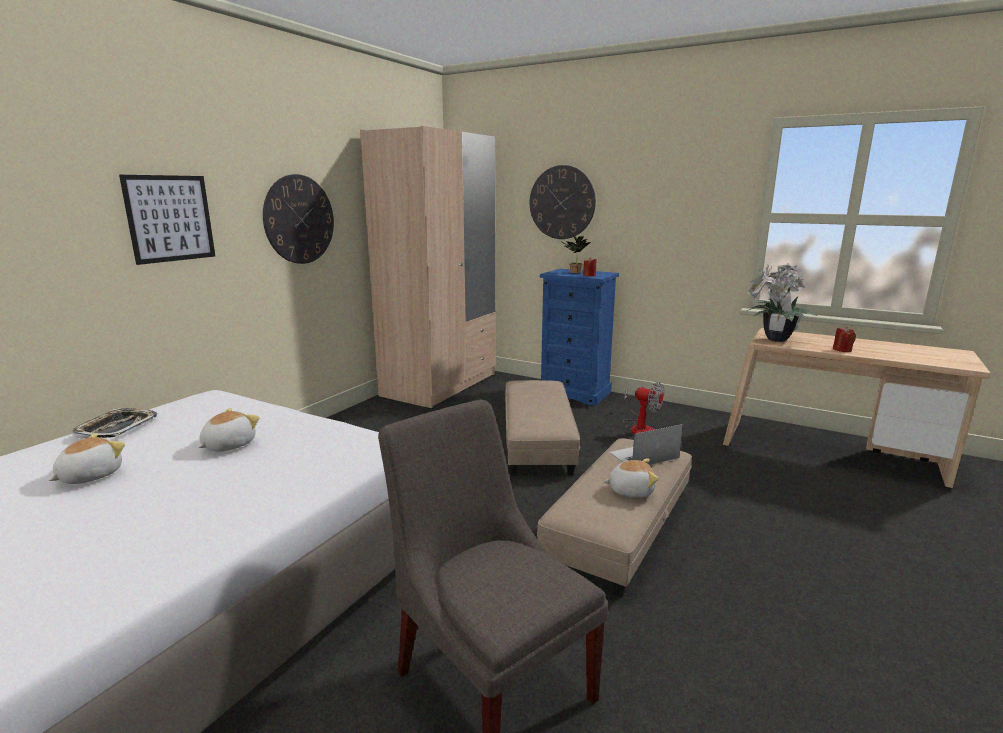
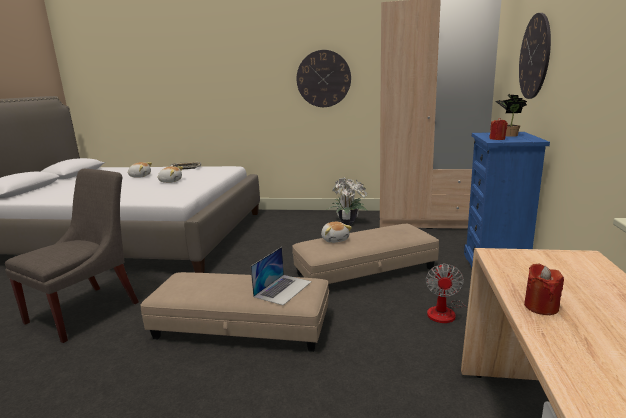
camera: 70 degrees right, 0 degrees up
(170, 218) = (243, 78): picture -> none
(630, 490) = (215, 291): plush toy -> plush toy (335, 239)
(643, 455) = (283, 289): laptop -> laptop turned 75 degrees clockwise
(774, 339) = (524, 258): potted plant -> potted plant (347, 223)

